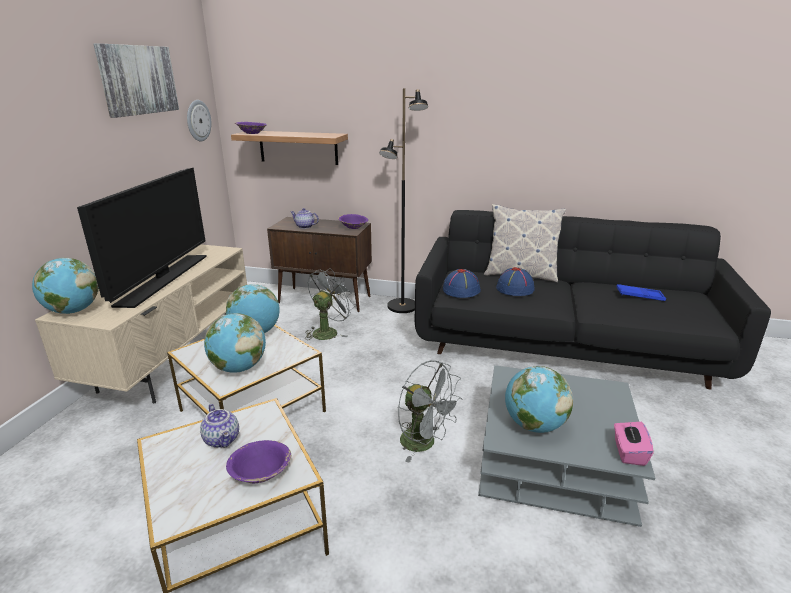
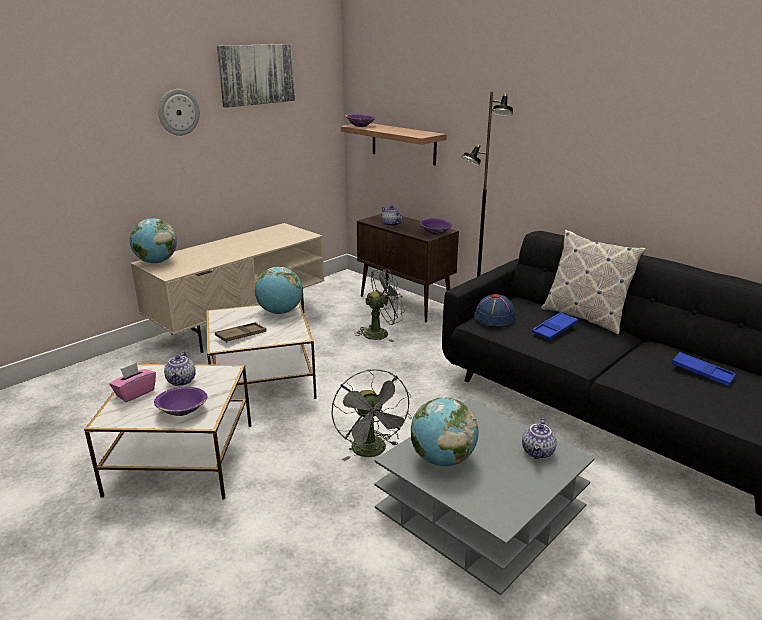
camera: 30 degrees right, 0 degrees up
(163, 279) = (236, 250): television -> none
(198, 120) = (318, 110): wall clock -> wall clock (178, 112)
(239, 368) = (241, 335): globe -> brown tray
(515, 289) = (554, 329): blue hat -> blue tray
(591, 392) = (538, 452): none -> teapot
(628, 452) = (507, 513): pink tissue box -> pink tissue box (135, 393)

